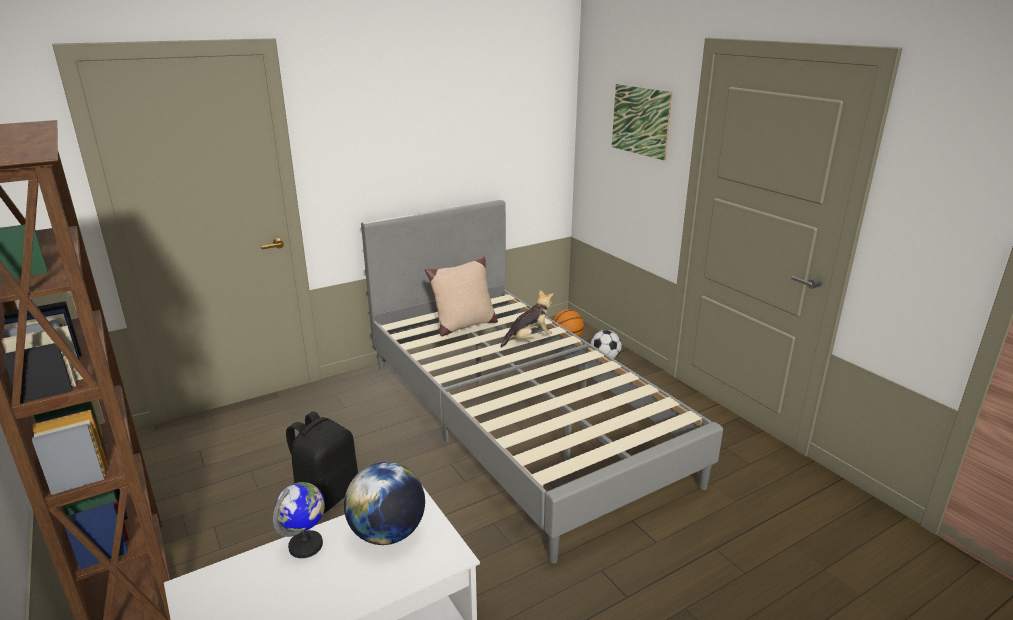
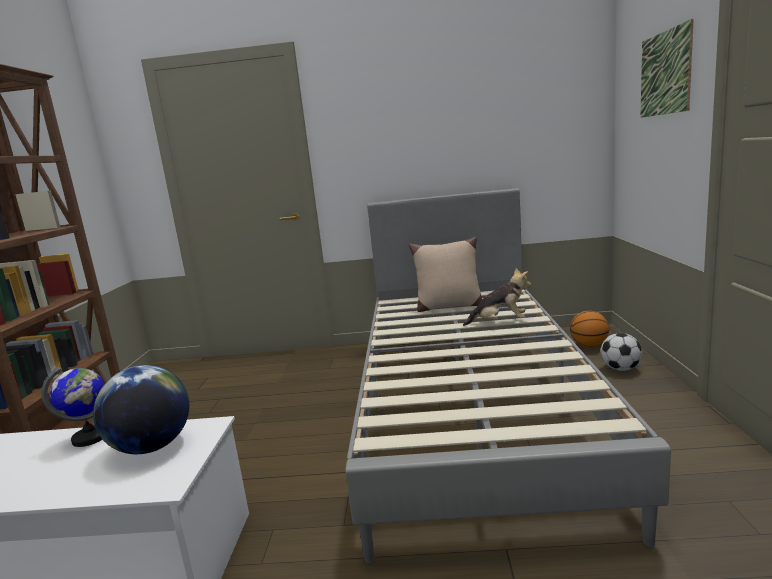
camera: 35 degrees right, 10 degrees down
(326, 495) = (244, 429): black backpack -> none

